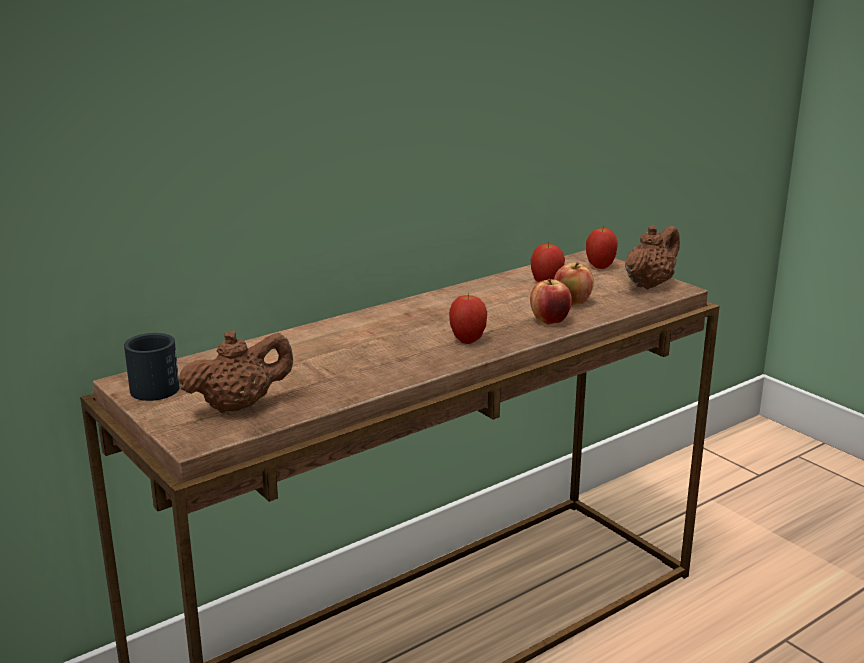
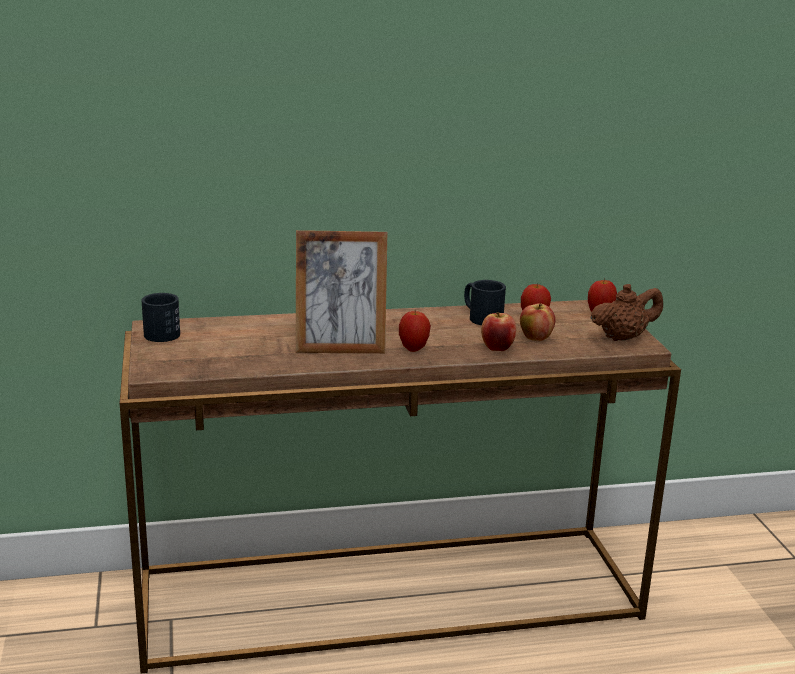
camera: 25 degrees right, 0 degrees up
(239, 406) = (202, 357): brown teapot -> none
(388, 357) = (340, 348): none -> picture frame
(492, 292) = (481, 317): none -> black mug

